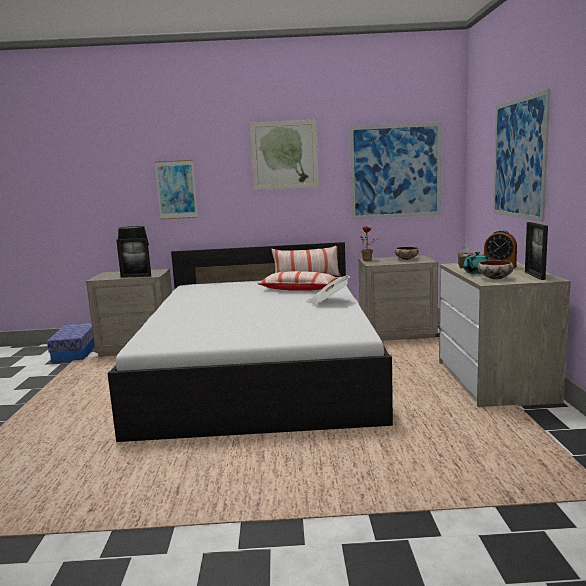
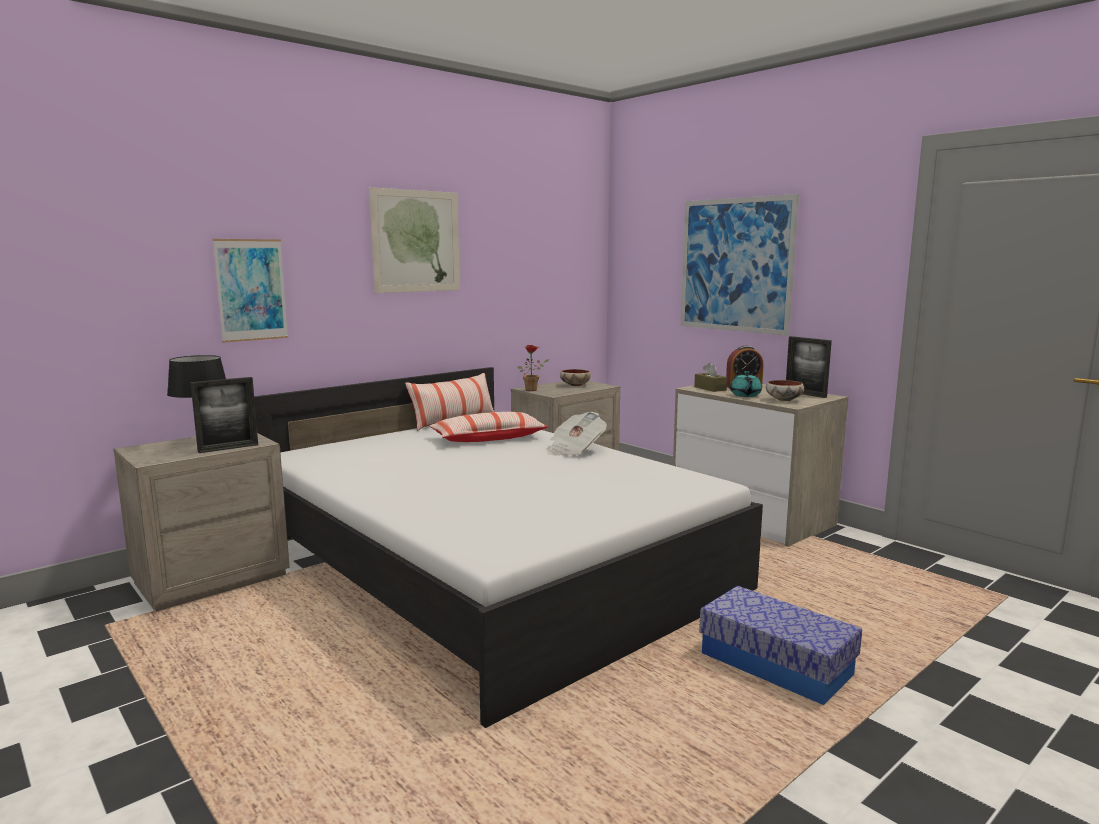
camera: 40 degrees left, 0 degrees up
(75, 352) = (80, 617): storage box -> storage box (775, 665)
(395, 171) = (543, 271): picture -> none

